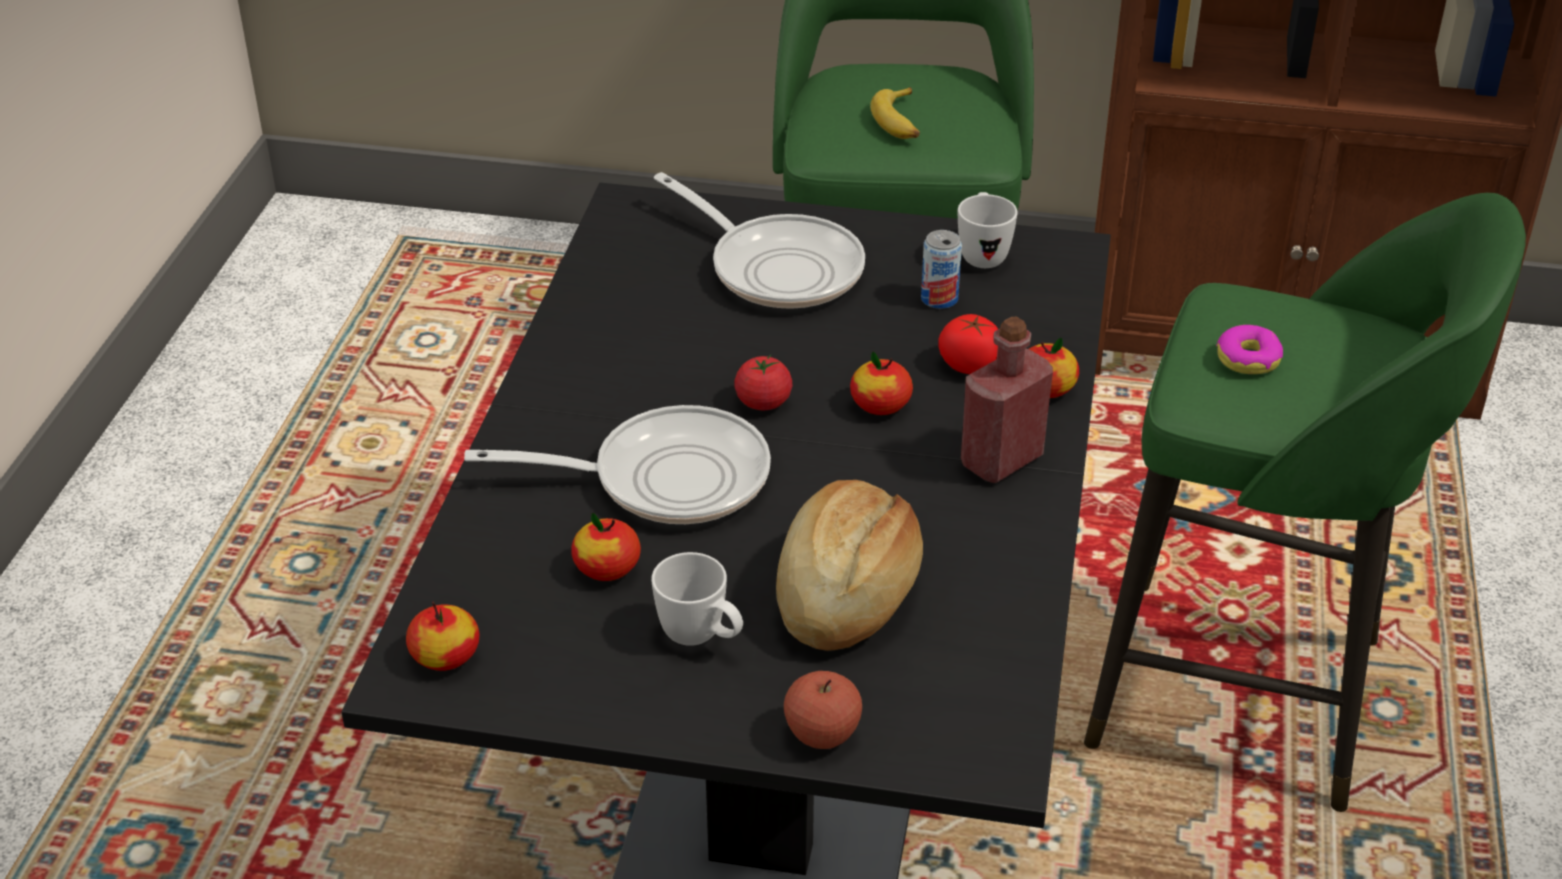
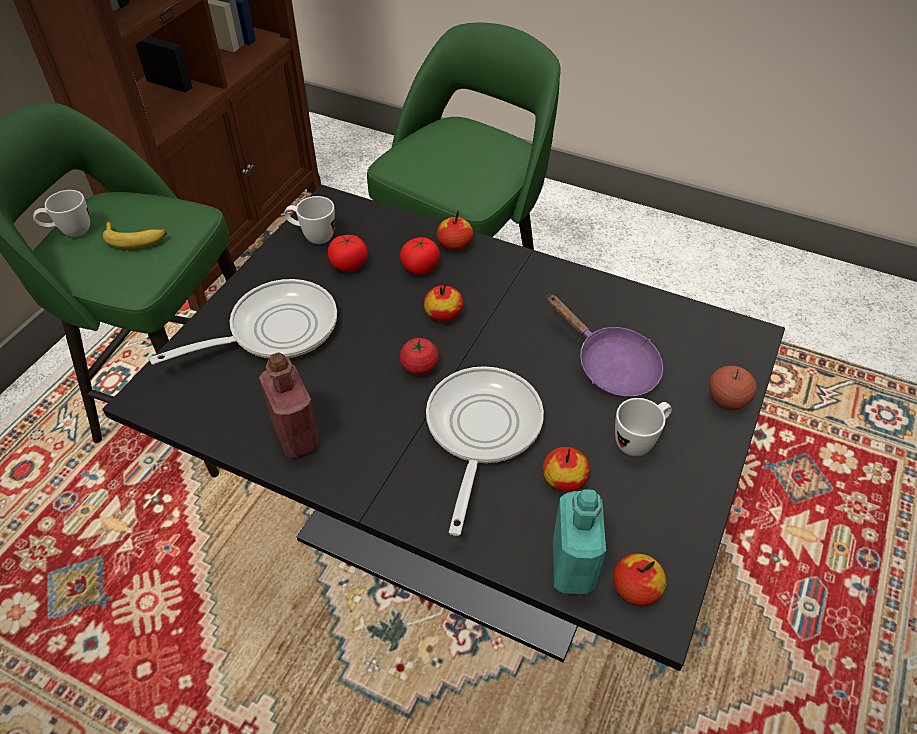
camera: 75 degrees left, 10 degrees up
(466, 593) = (572, 566): none -> turquoise bottle
(846, 592) = (610, 366): bread -> purple frying pan
(884, 73) = (70, 232): none -> white mug
(939, 299) = (349, 265): can -> tomato
(1001, 460) = (512, 276): red bottle -> red bottle (296, 435)
(1248, 359) = (452, 170): donut -> none

